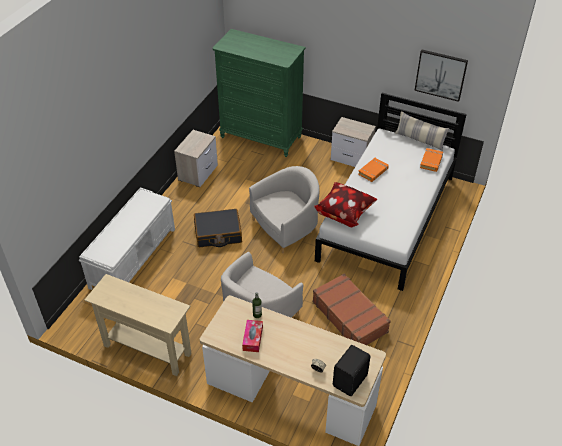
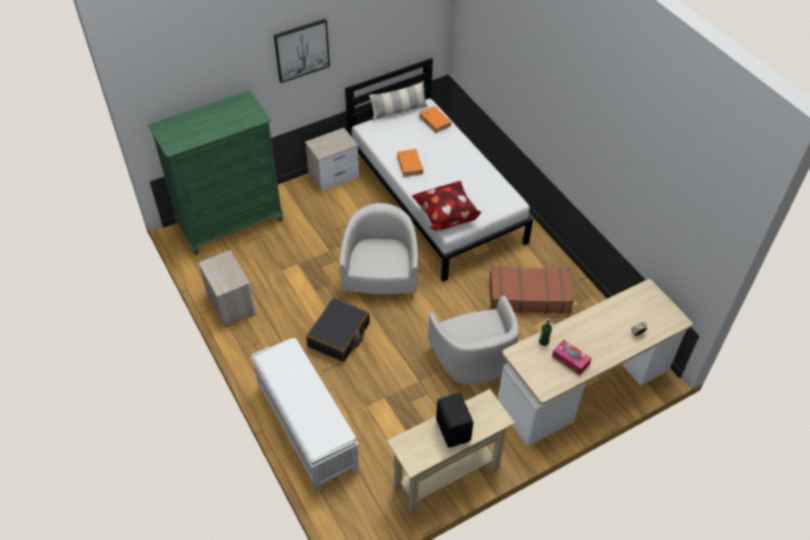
camera: 55 degrees left, 5 degrees up
(351, 381) = (664, 318): black speaker -> black speaker (453, 429)
(440, 74) = (398, 33): picture -> picture (301, 50)

